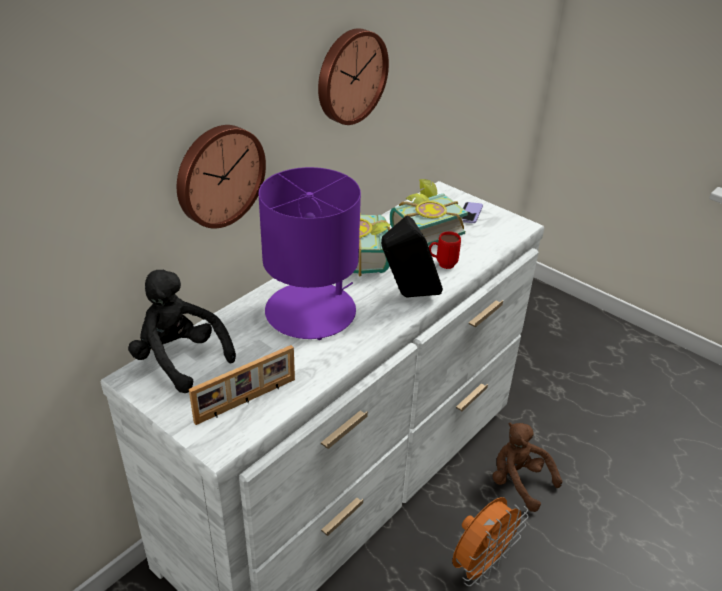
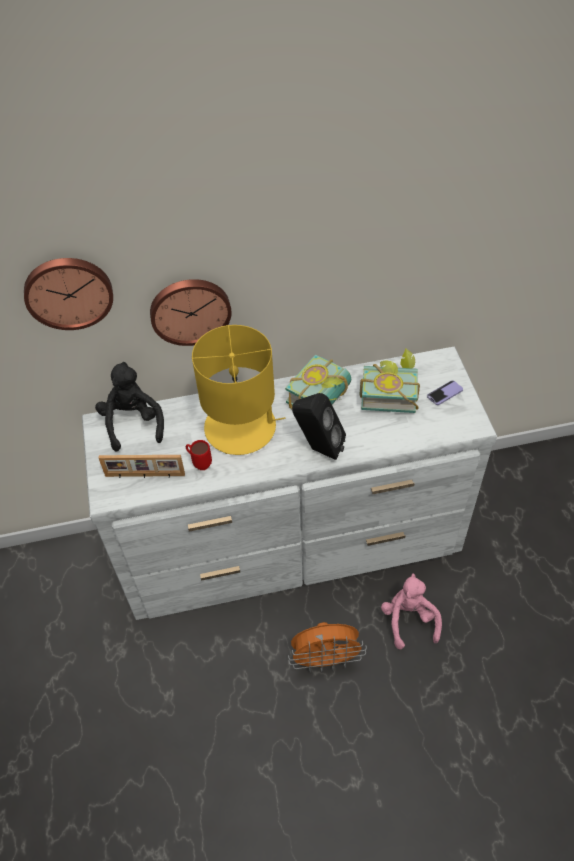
camera: 40 degrees right, 15 degrees up
(312, 311) = (241, 427): purple table lamp -> yellow table lamp
(350, 76) = (337, 256): wall clock -> wall clock (68, 291)
(442, 264) = (371, 432): red mug -> red mug (199, 463)
(519, 482) = (409, 620): brown plush toy -> pink plush toy

